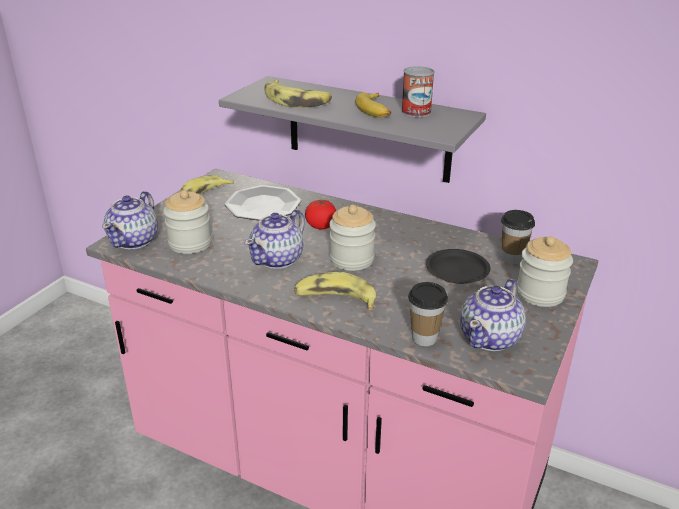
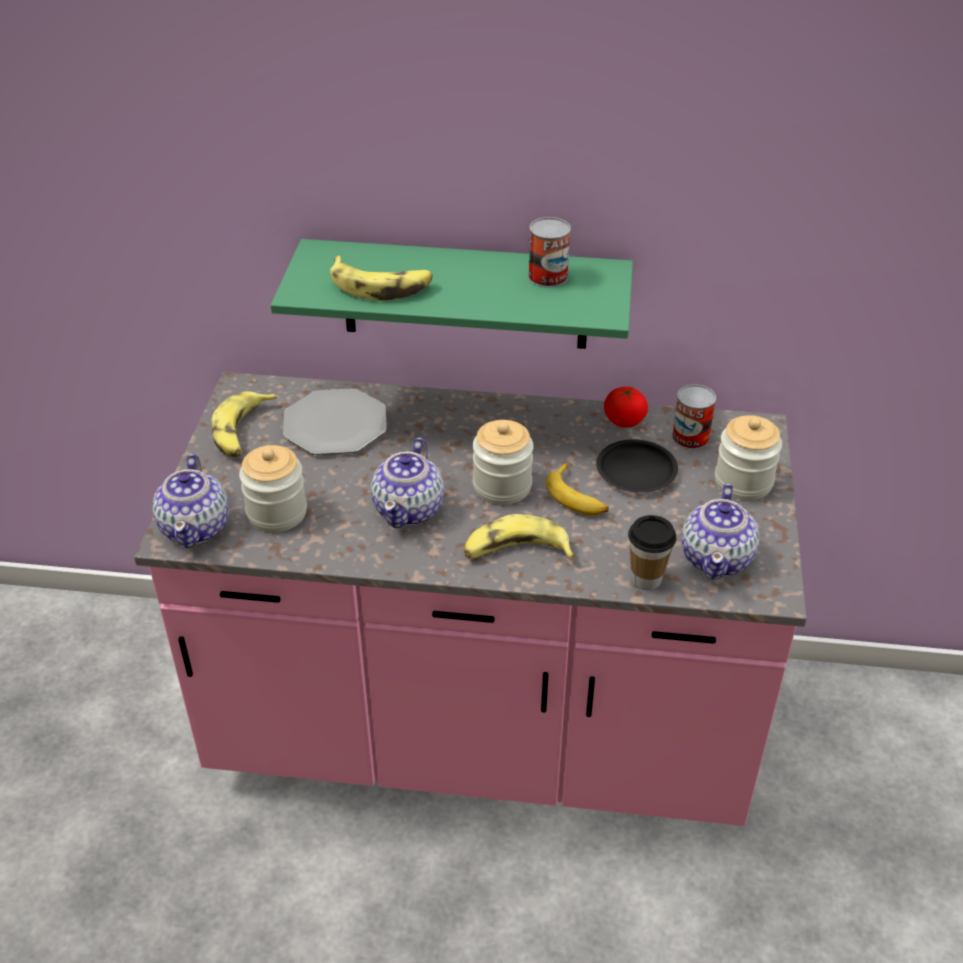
camera: 20 degrees left, 10 degrees up
(321, 226) = (433, 441): tomato -> tomato (624, 421)
(368, 129) = (465, 294): grey shelf -> green shelf
(375, 110) = (496, 285): banana -> banana (577, 497)
(512, 259) = (690, 437): cup -> can

